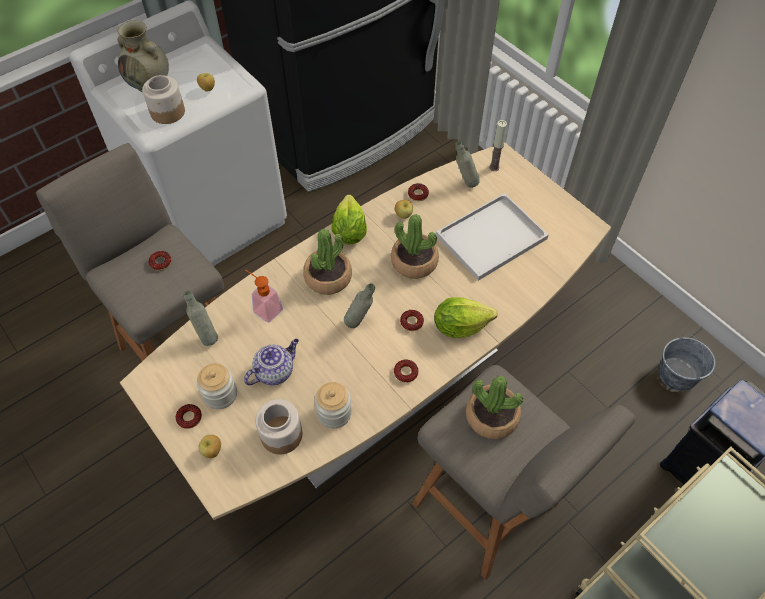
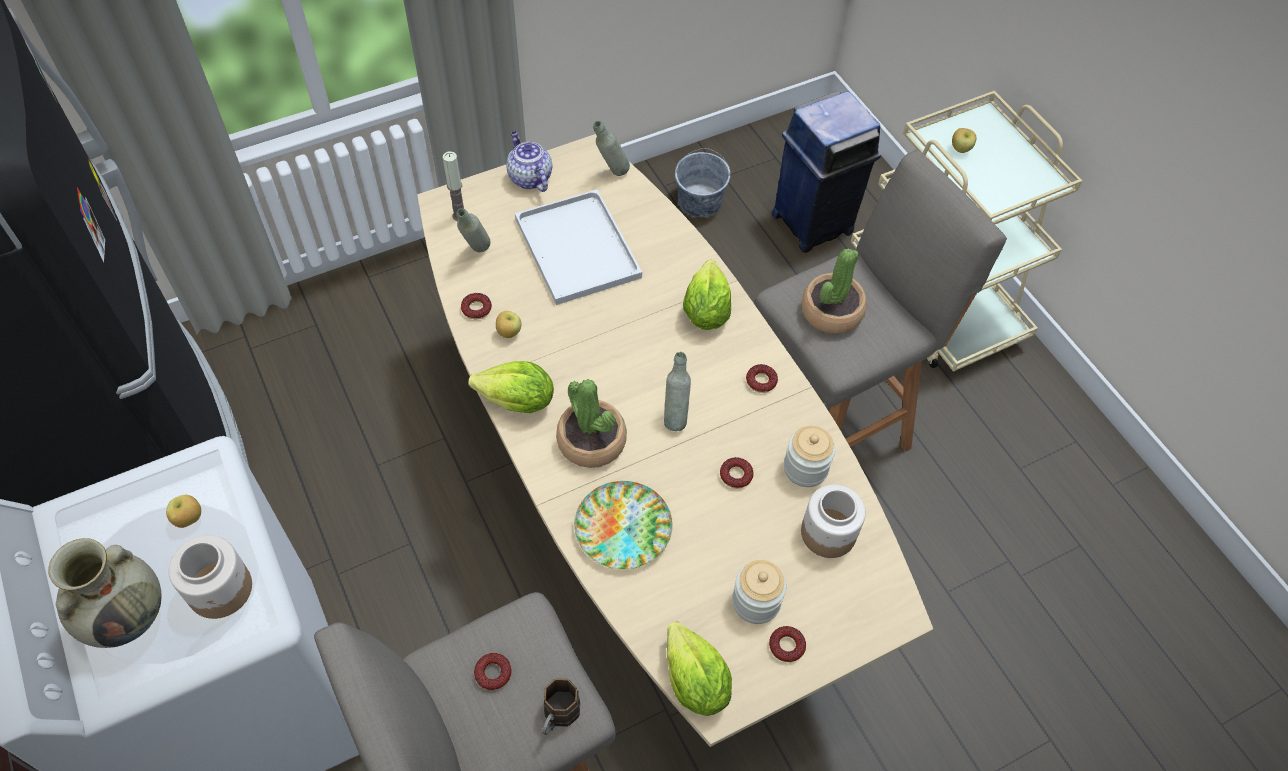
camera: 80 degrees left, 0 degrees up
(135, 300) = (558, 717): none -> brown mug
(159, 366) = (695, 682): none -> lettuce
(206, 336) = (655, 612): grey bottle -> grey bottle (611, 174)
(212, 451) = (841, 619): apple -> apple (960, 149)
(264, 308) = (624, 528): soap dispenser -> plate
(275, 371) = (731, 528): teapot -> teapot (529, 178)
(411, 322) = (688, 360): donut -> donut (736, 475)
(414, 262) = (593, 337): potted plant -> none

